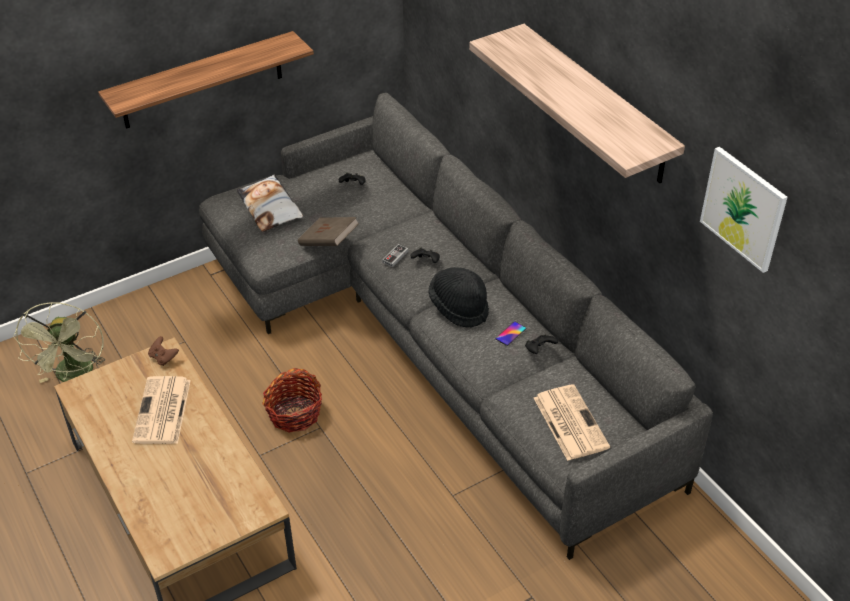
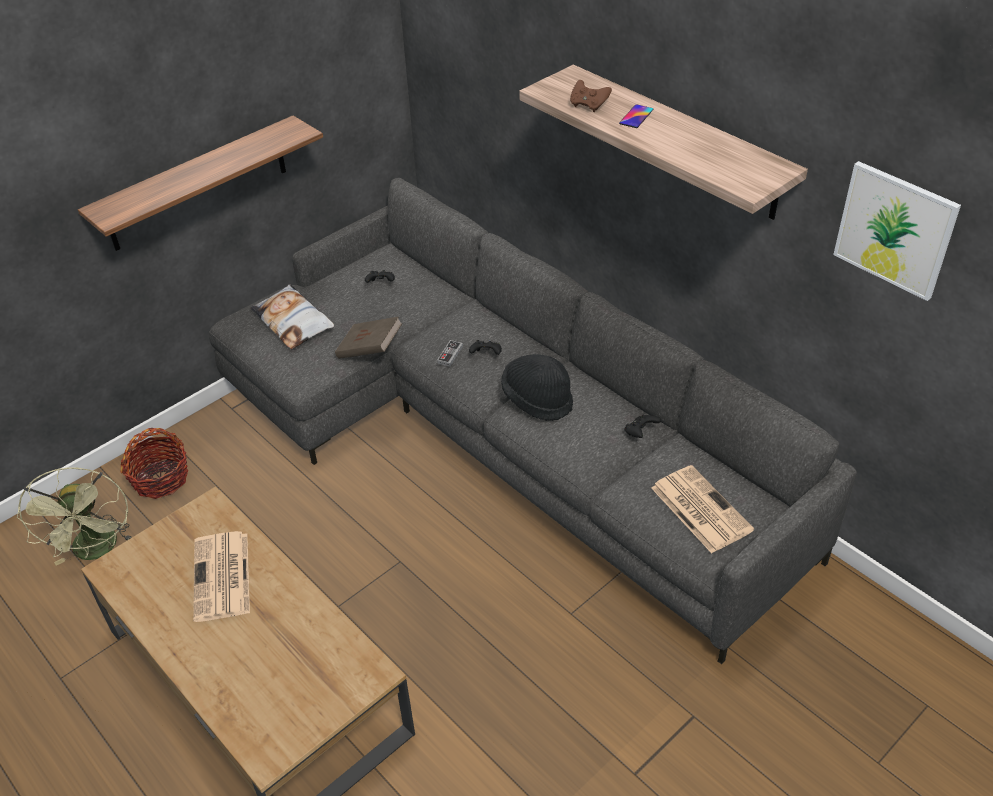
camera: 10 degrees left, 0 degrees up
(163, 358) = (208, 512): brown game controller -> brown game controller (588, 105)
(294, 413) = (366, 550): basket -> basket (160, 478)
(510, 334) = (603, 420): phone -> phone (636, 117)

